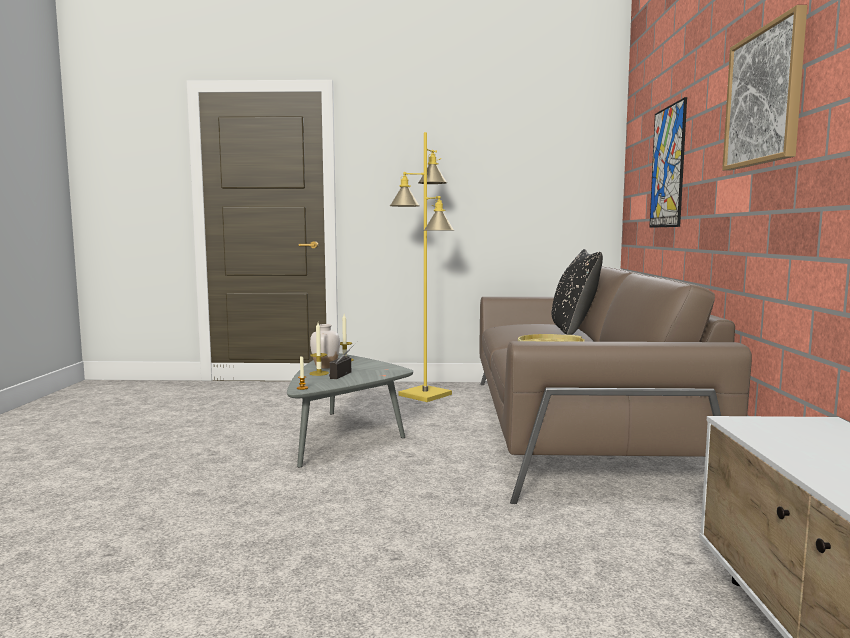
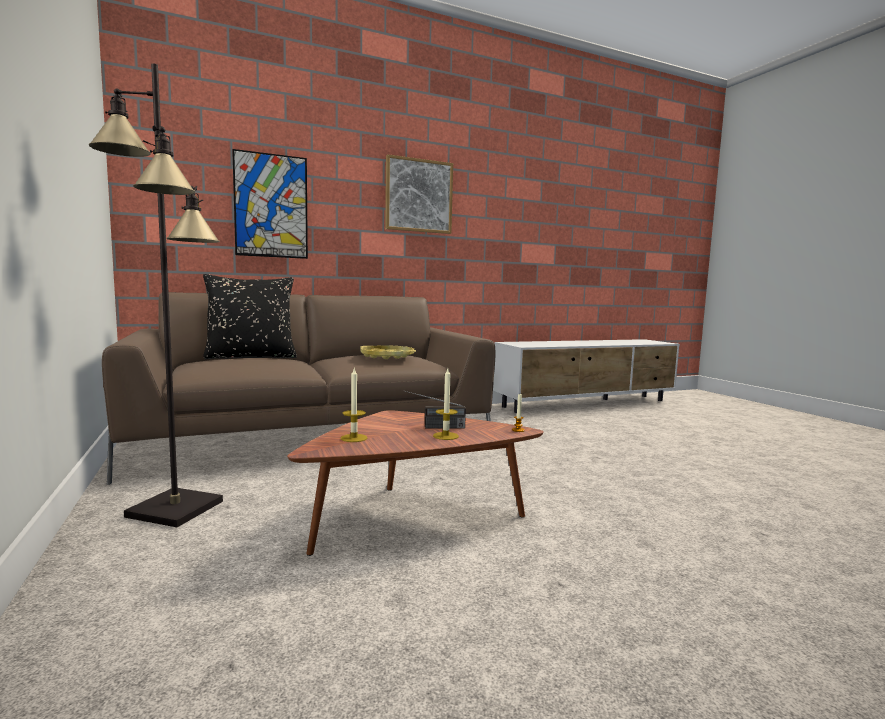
camera: 115 degrees left, 0 degrees up
(325, 366) = (404, 440): white vase -> none
(344, 437) = (412, 517): grey coffee table -> brown coffee table
(426, 395) = (175, 508): yellow floor lamp -> black floor lamp

